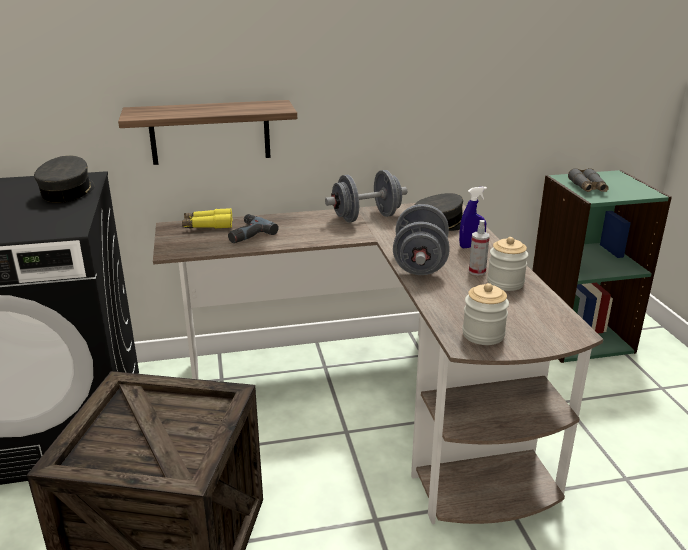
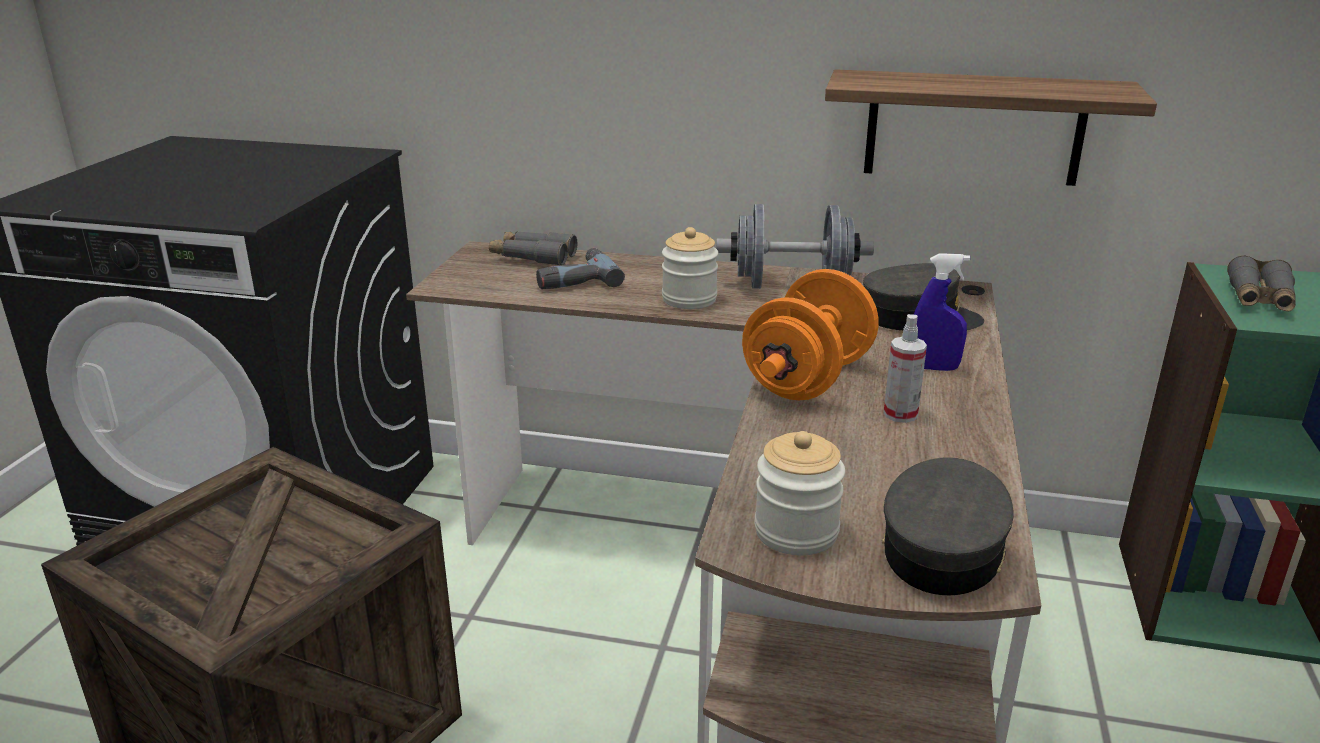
camera: 25 degrees right, 0 degrees up
(68, 192) = (313, 170): grey cap -> grey cap (943, 549)
(208, 225) = (533, 257): yellow binoculars -> grey binoculars
(210, 132) = (558, 106): shelf -> shelf (974, 127)
(420, 263) = (807, 379): grey dumbbell -> orange dumbbell
(505, 283) = (935, 447): jar -> jar (689, 299)

